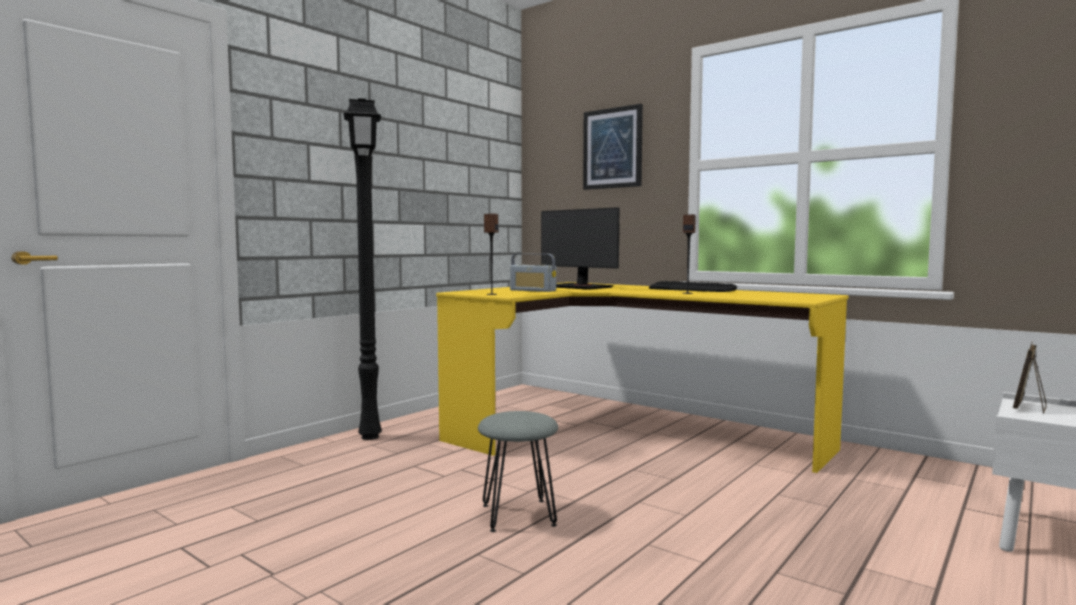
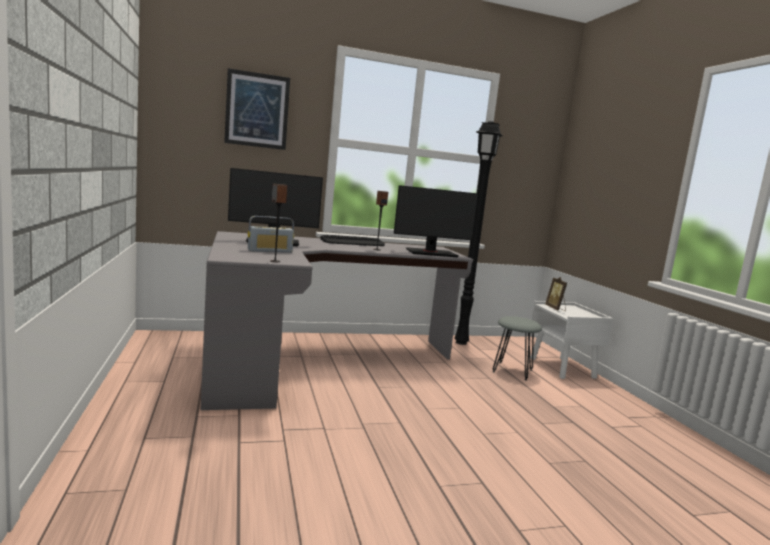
camera: 55 degrees left, 5 degrees up
(371, 436) = (119, 429): black floor lamp -> black floor lamp (460, 342)
(517, 515) = (397, 448): grey stool -> grey stool (512, 371)
(627, 433) = (318, 359): yellow desk -> grey desk
(767, 297) = (431, 253): none -> monitor

